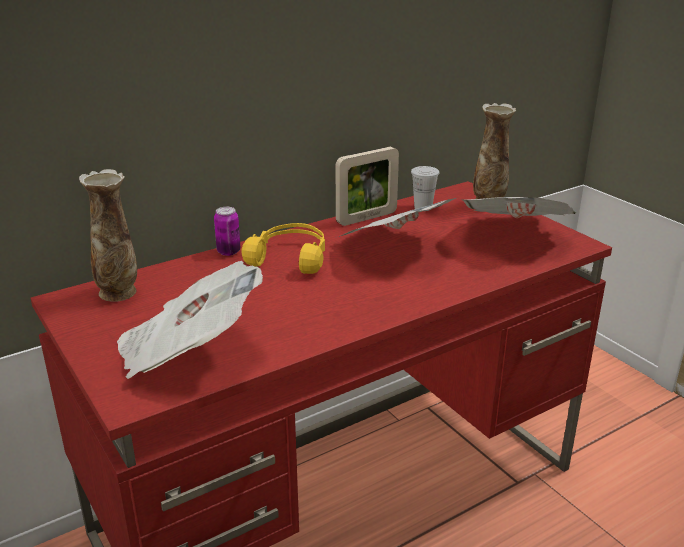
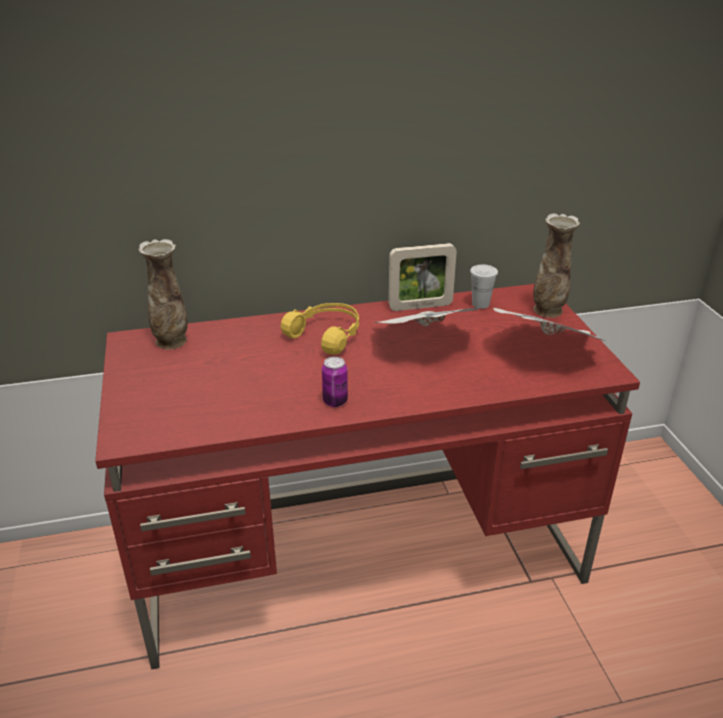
camera: 20 degrees right, 5 degrees up
(188, 351) = (191, 406): newspaper -> none
(228, 251) = (280, 319): can -> can (335, 401)

